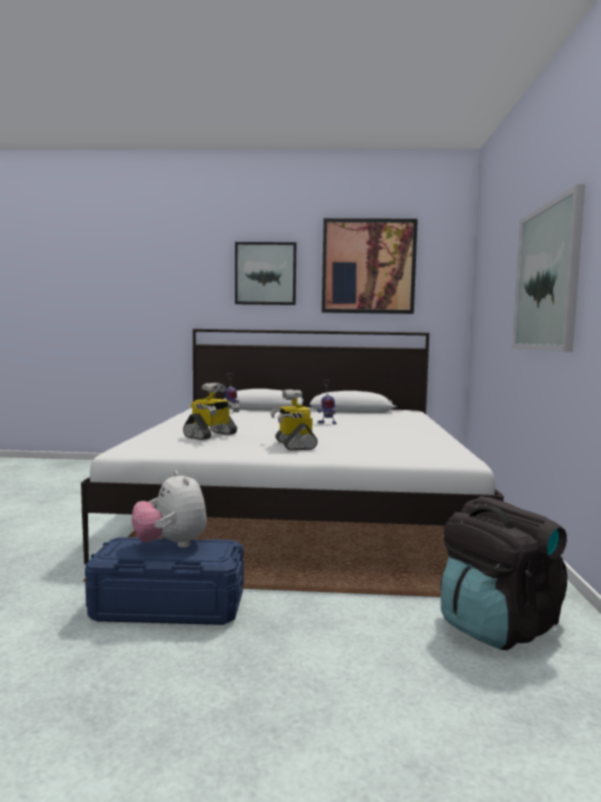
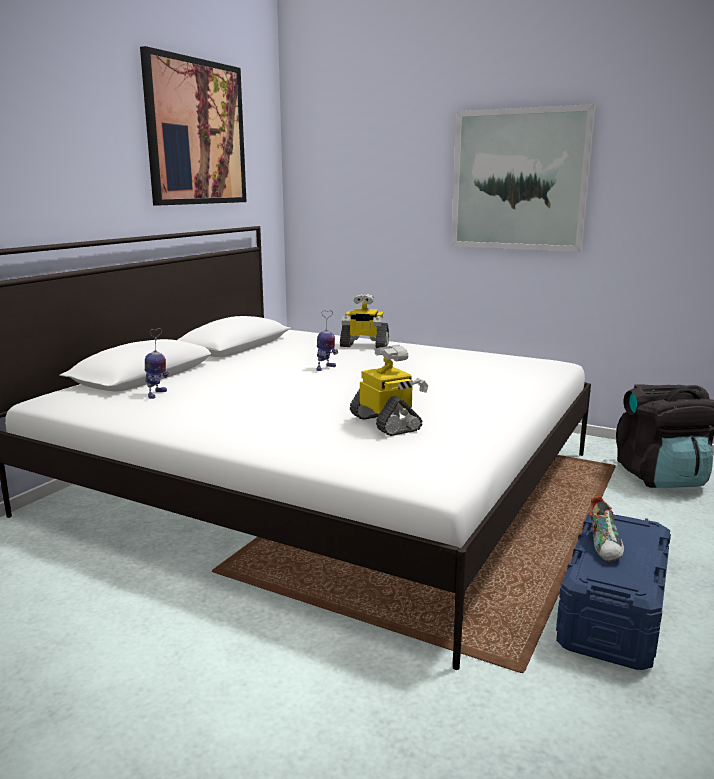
camera: 65 degrees left, 10 degrees up
(171, 545) = (605, 546): plush toy -> shoe
(265, 273) = (71, 137): picture -> none
(294, 445) = (461, 398): toy robot -> toy robot (364, 345)

